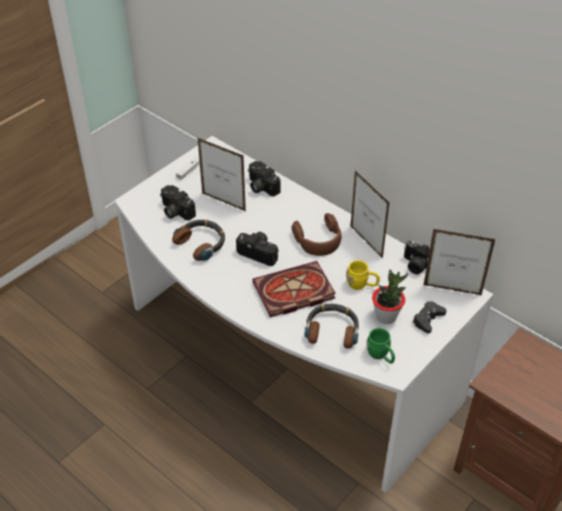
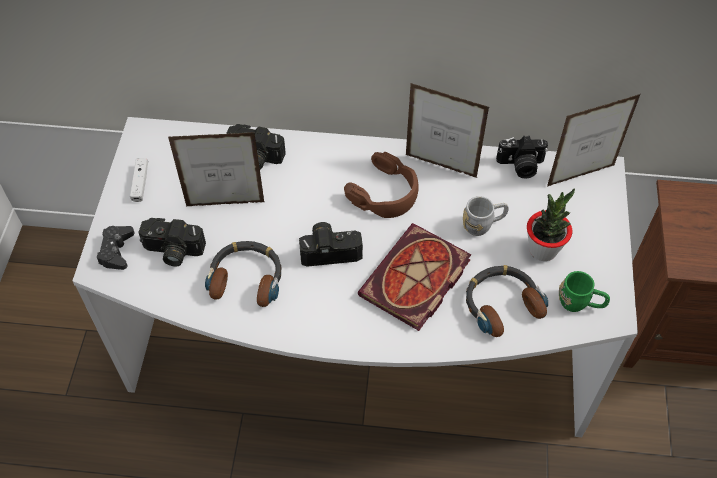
camera: 35 degrees left, 10 degrees up
(362, 285) = (483, 225): yellow mug -> grey mug
(428, 319) = (588, 227): black game controller -> black game controller (116, 251)

